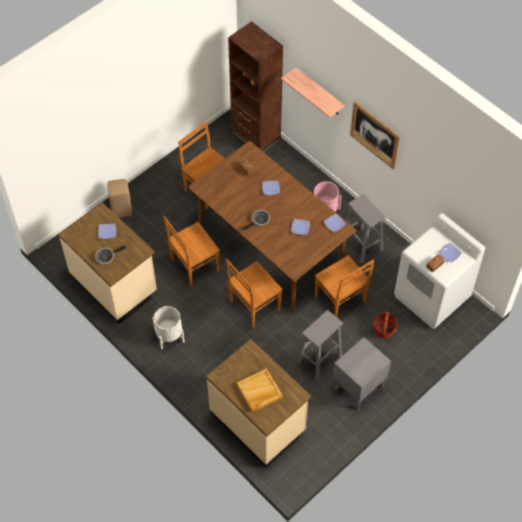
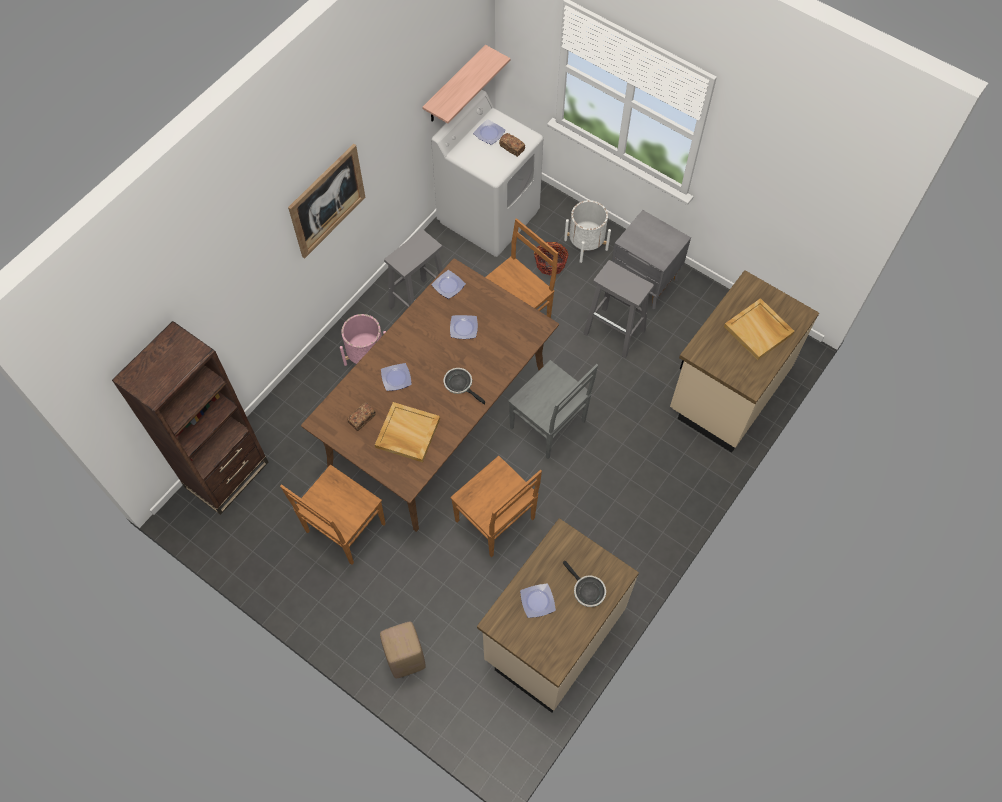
camera: 100 degrees left, 5 degrees up
(169, 335) = (625, 532): white planter -> white planter (586, 244)
(232, 190) = (407, 433): none -> beige tray
(253, 306) = (549, 426): brown chair -> grey chair
(319, 92) = (243, 286): shelf -> shelf (454, 86)

